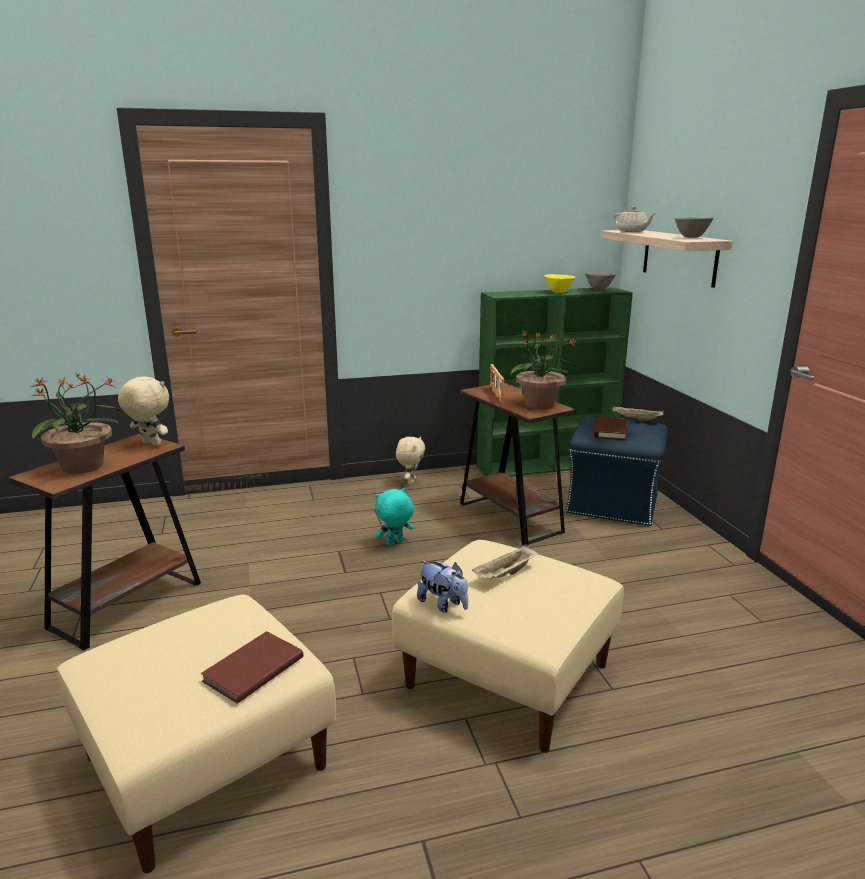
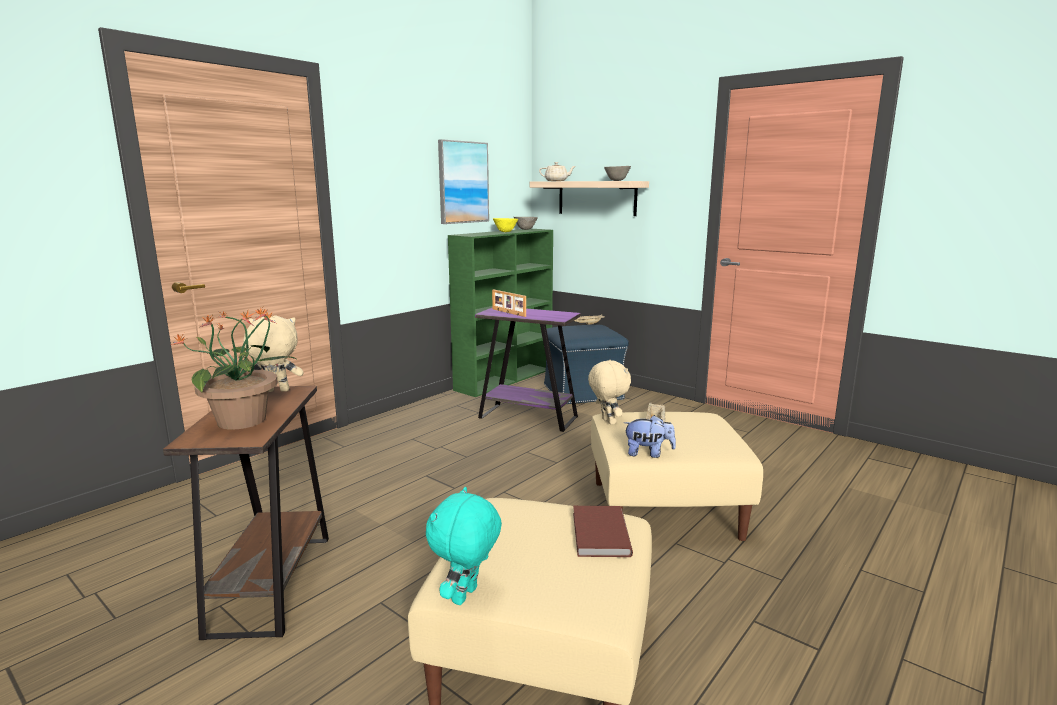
camera: 35 degrees left, 5 degrees down
(394, 543) = (465, 457): turquoise plush toy -> turquoise plush toy (466, 596)
(410, 482) = (415, 413): beige plush toy -> beige plush toy (607, 421)
(510, 231) = (463, 182): none -> picture
(510, 518) = (528, 417): brown side table -> purple side table
(540, 404) = (552, 313): potted plant -> none
(609, 431) = (582, 333): brown book -> none

